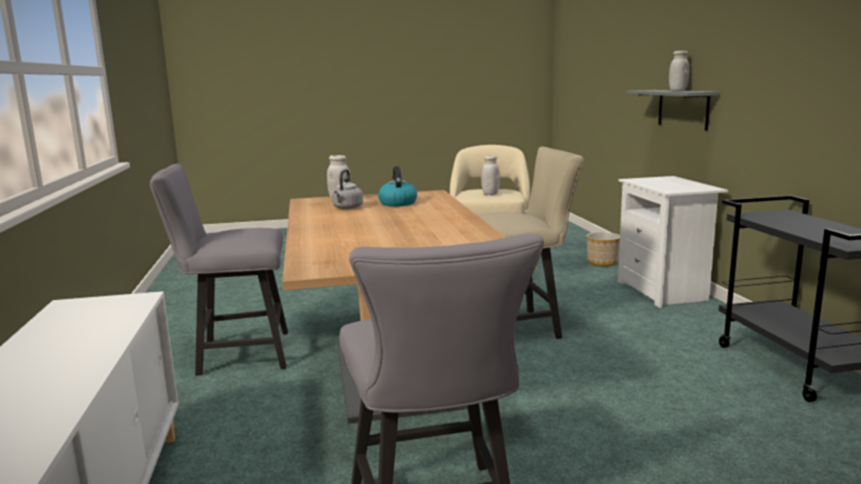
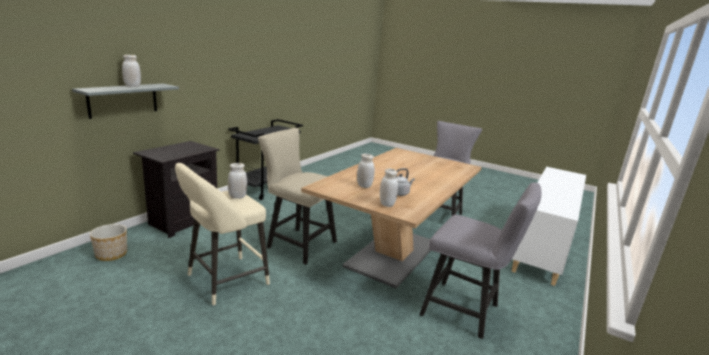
camera: 140 degrees left, 5 degrees up
(397, 203) = (364, 186): kettle -> white jar
(664, 291) = (182, 221): white nightstand -> black nightstand

